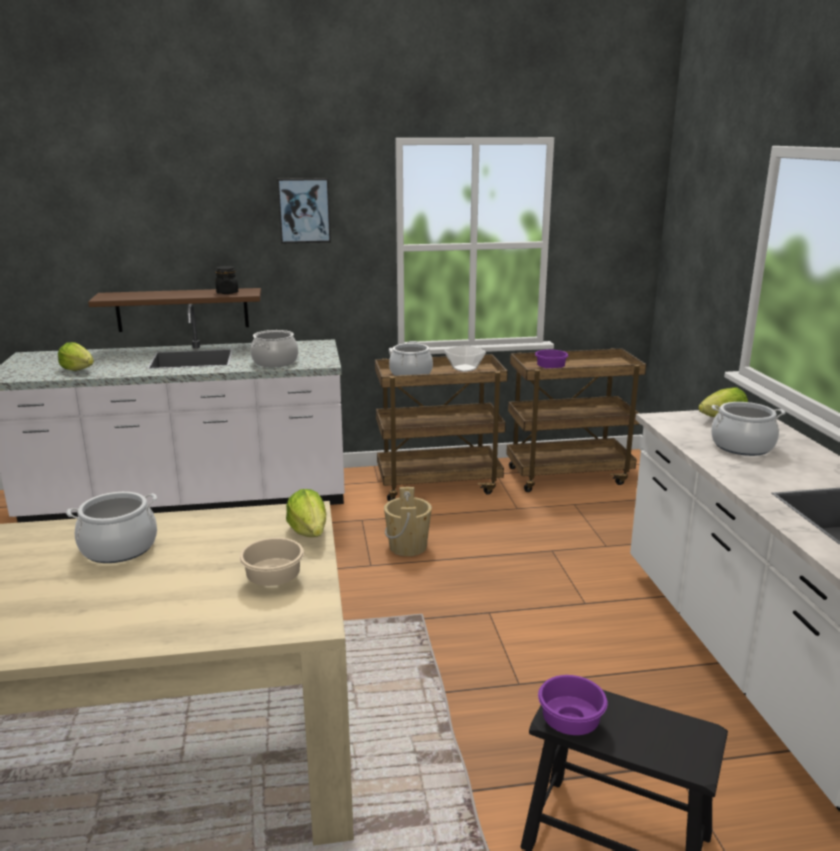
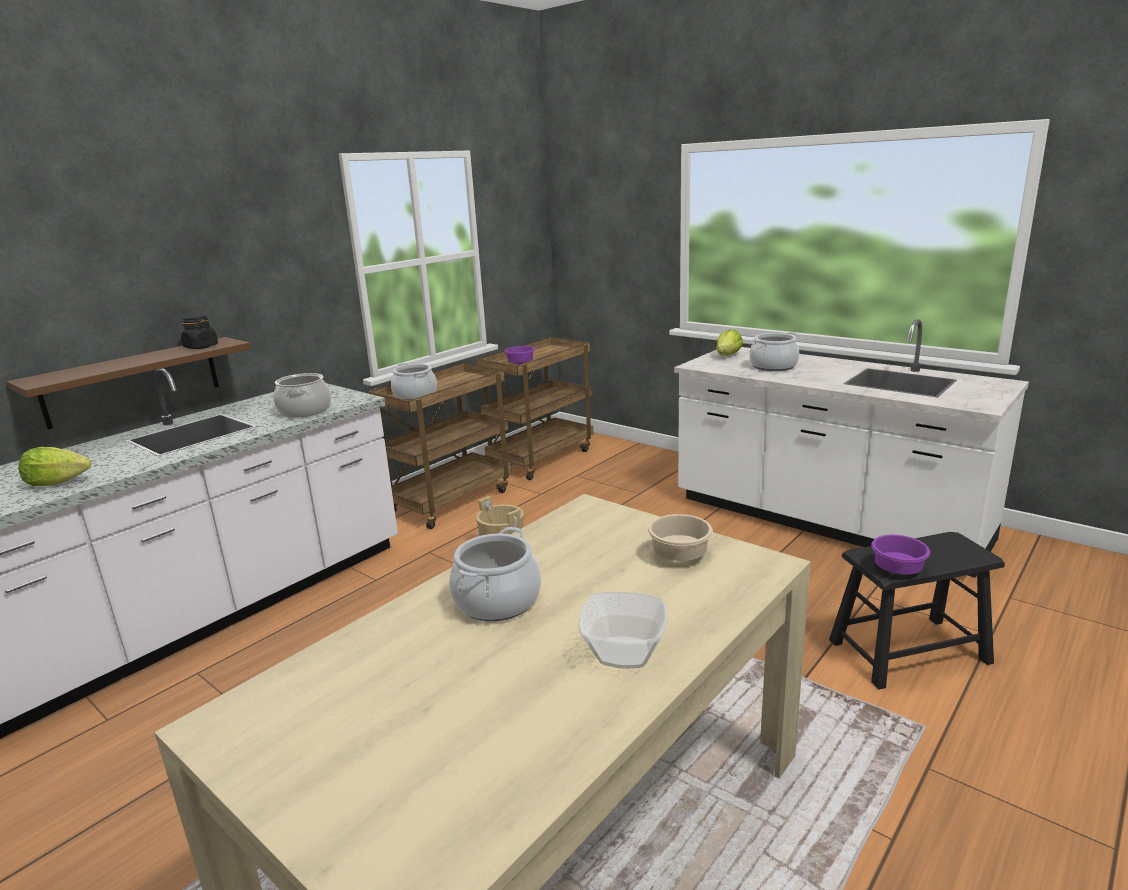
camera: 40 degrees left, 0 degrees up
(304, 210) = (260, 239): picture -> none
(309, 532) = (624, 517): lettuce -> none
(465, 368) = (452, 380): bowl -> bowl (625, 652)

